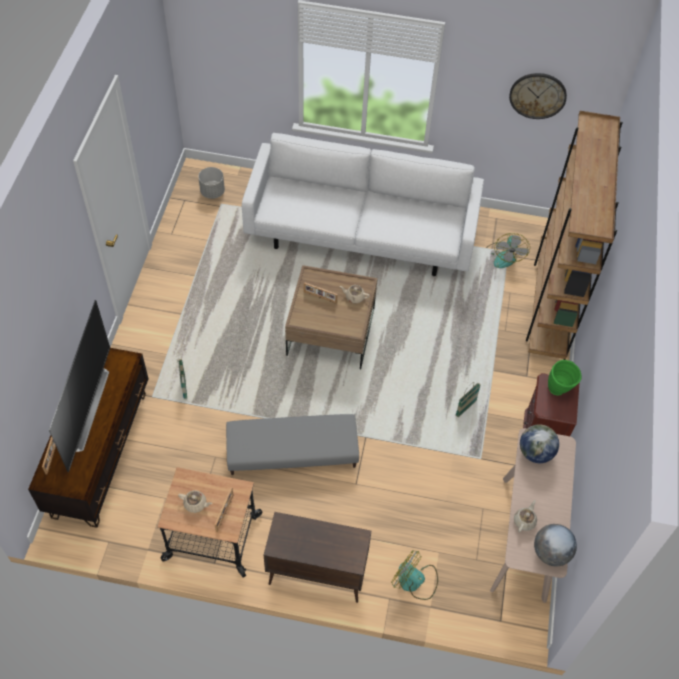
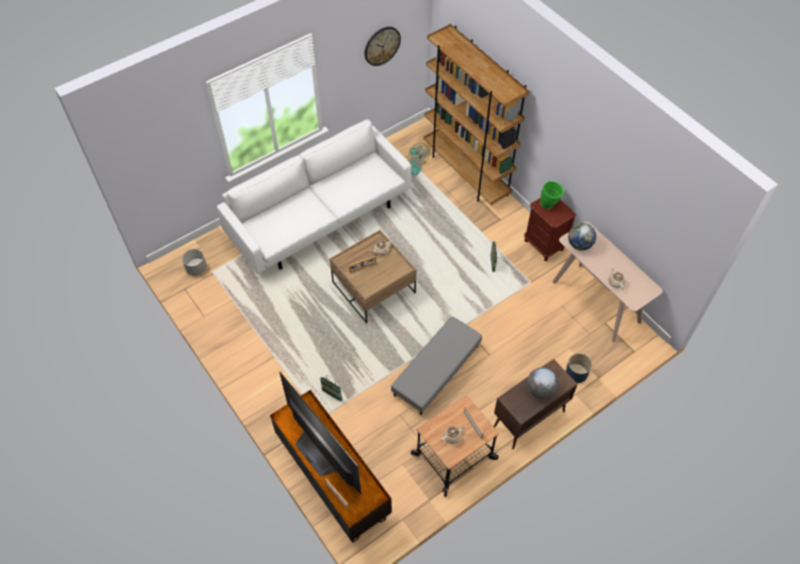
camera: 45 degrees left, 0 degrees up
(415, 581) = (576, 373): fan -> blue planter
(551, 552) = (644, 285): globe -> globe (540, 390)

